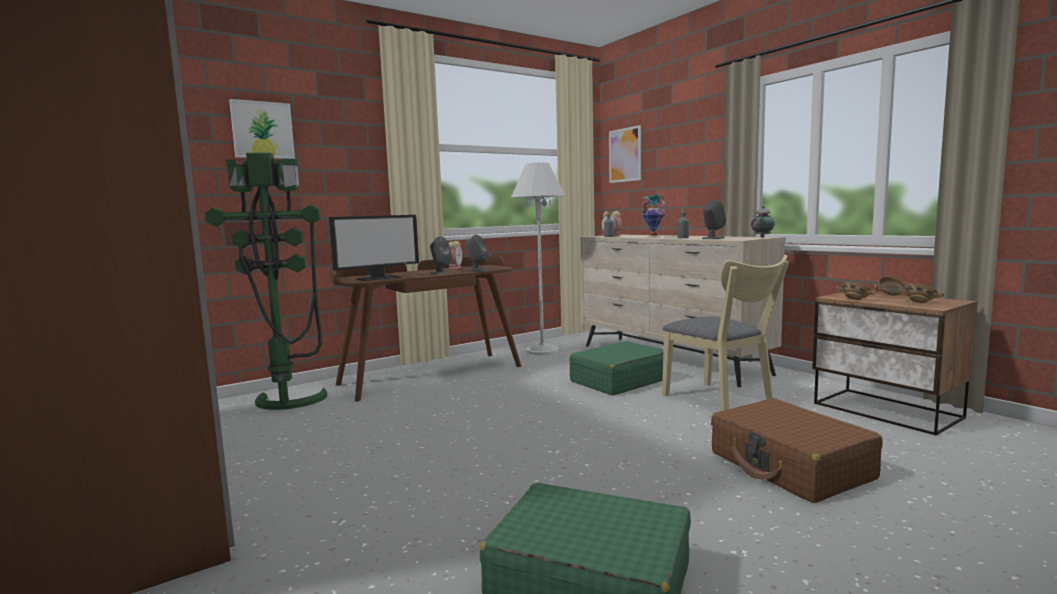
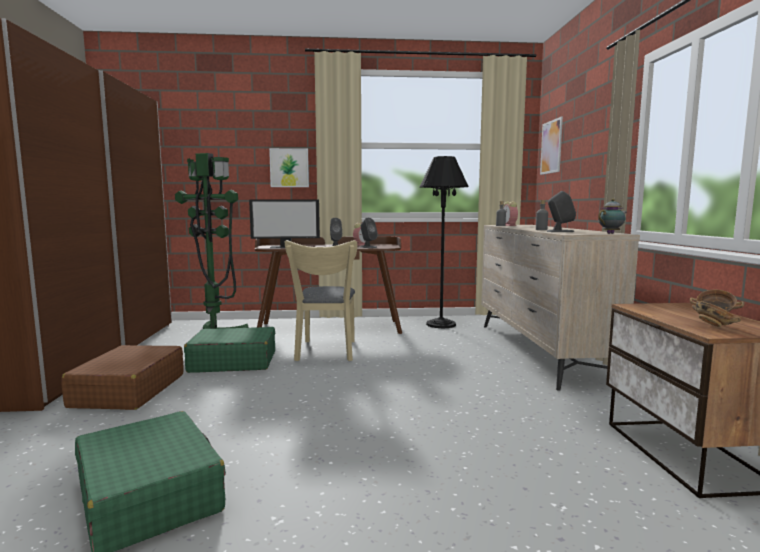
camera: 30 degrees right, 0 degrees up
(262, 130) = (231, 137): picture -> picture (289, 168)
(542, 350) = (441, 324): white floor lamp -> black floor lamp
(619, 380) = (455, 360): green suitcase -> green suitcase (233, 362)
(653, 237) = (523, 228): vase -> none
(722, 401) = (513, 398): beige chair -> beige chair (326, 352)
(790, 466) = (460, 472): brown suitcase -> brown suitcase (128, 390)
(855, 300) = (644, 312): bowl -> none

